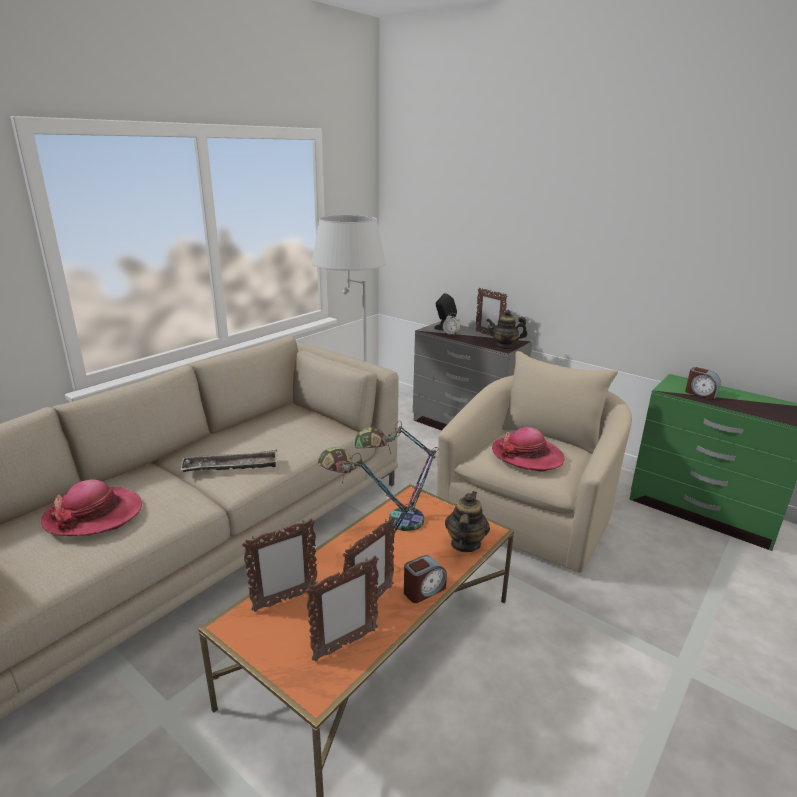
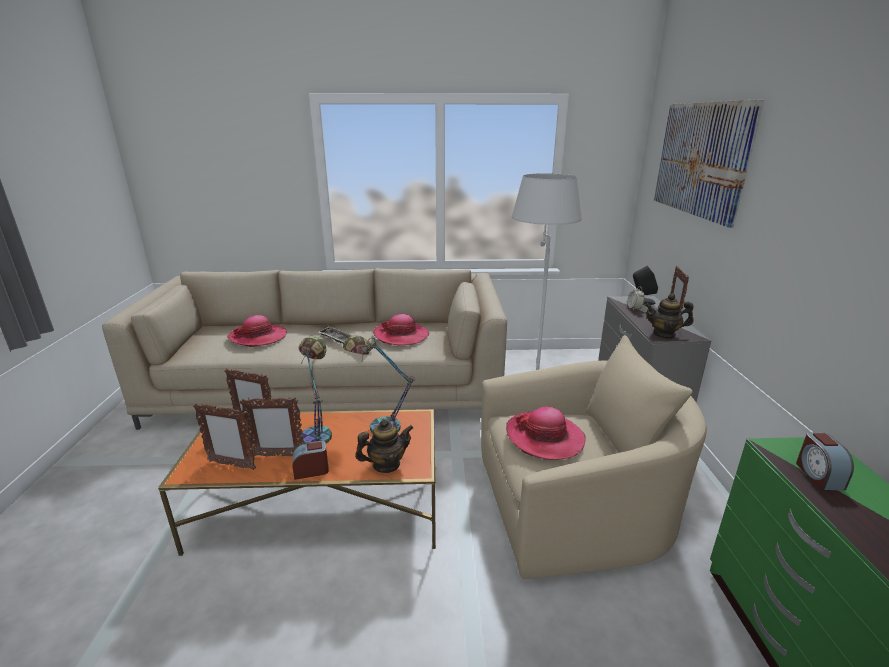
camera: 50 degrees right, 0 degrees up
(275, 434) = (401, 335): none -> hat
(424, 590) = (311, 470): alarm clock -> alarm clock turned 150 degrees clockwise
(474, 193) = (701, 159): none -> picture
(504, 346) = (664, 334): teapot -> teapot turned 45 degrees counterclockwise

